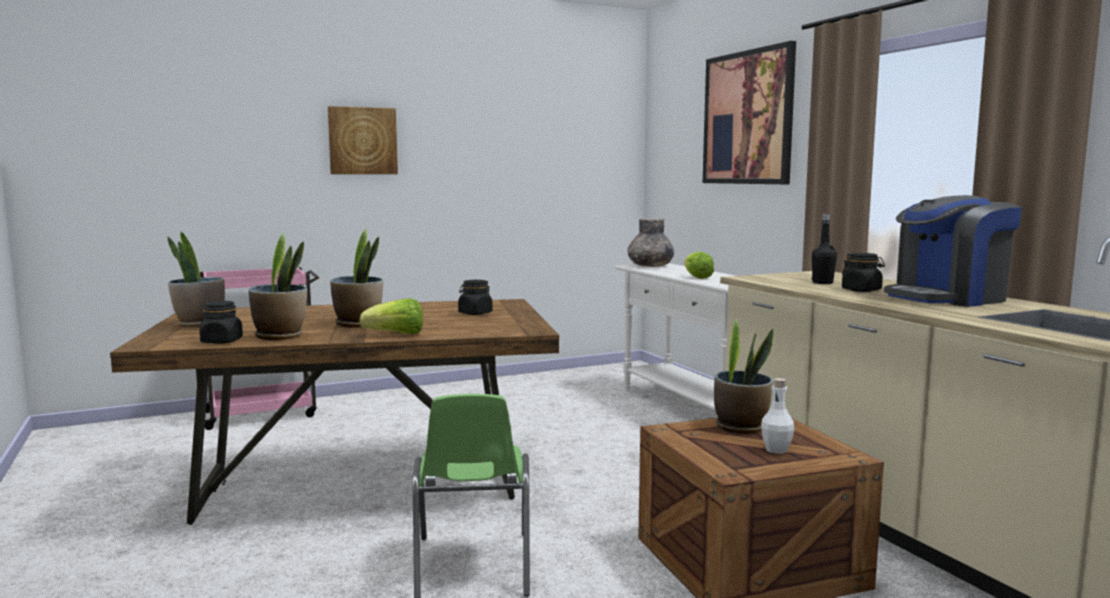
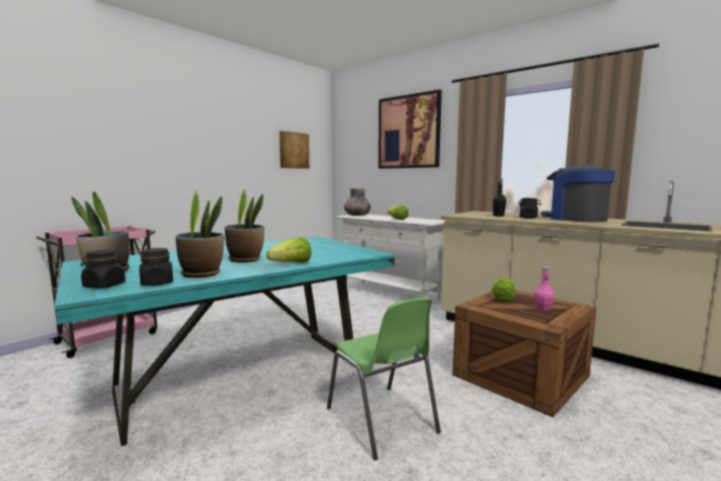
camera: 25 degrees left, 0 degrees up
(358, 486) = (241, 379): brown dining table -> turquoise dining table
(362, 141) = (171, 135): picture -> picture (293, 150)
(475, 313) = (311, 246): black jar -> black jar (104, 286)
(740, 427) = (503, 298): potted plant -> lettuce
(776, 450) = (543, 308): white bottle -> pink bottle
(947, 298) = (575, 219): coffee machine -> coffee machine turned 105 degrees clockwise

